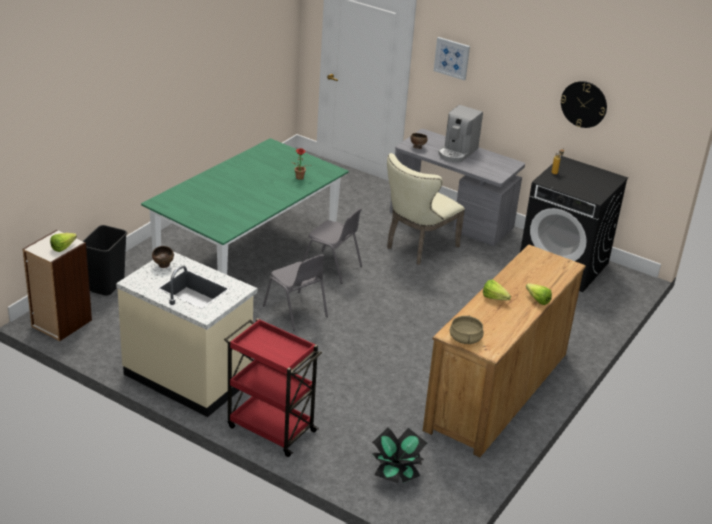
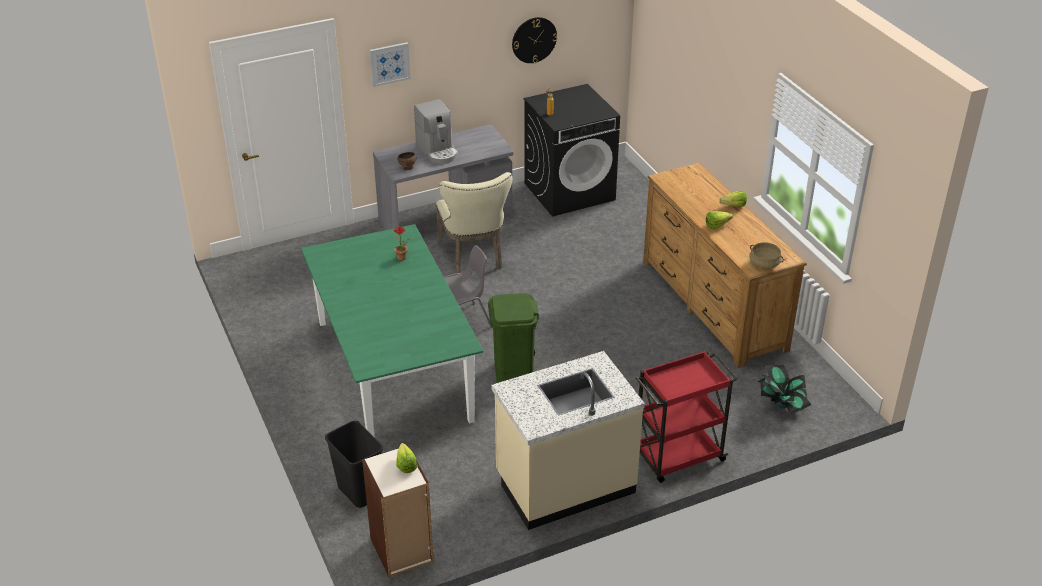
camera: 55 degrees left, 5 degrees up
(163, 266) = (520, 398): brown bowl -> none
(296, 311) = (514, 373): grey chair -> green trash can

